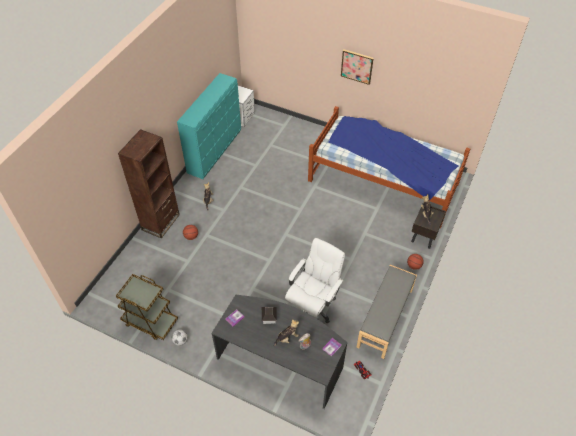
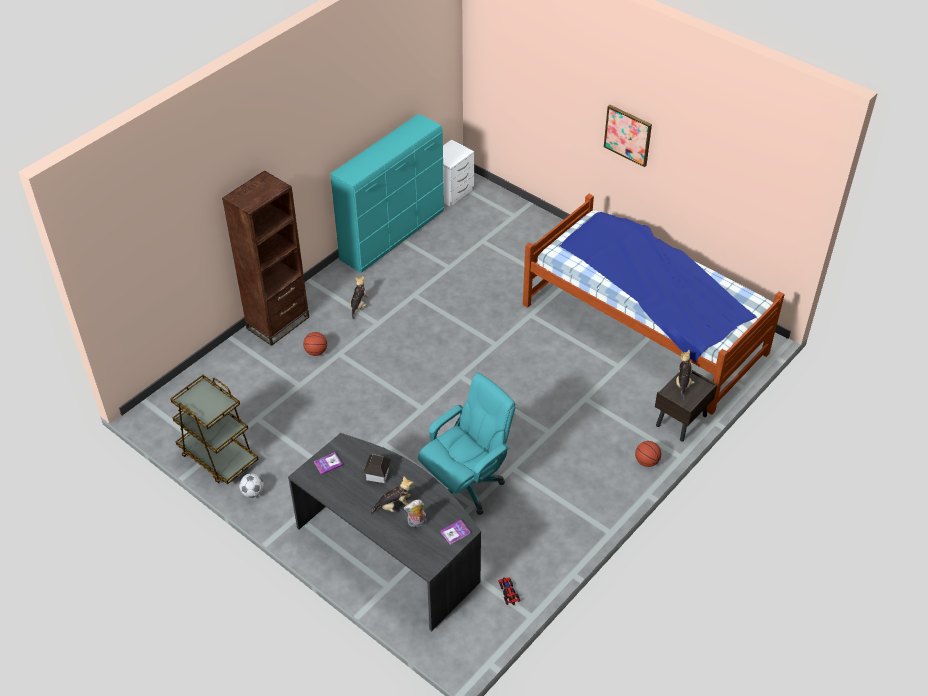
camera: 15 degrees right, 5 degrees down
(313, 305) = (466, 485): white office chair -> turquoise office chair
(385, 318) = (572, 527): grey bench -> none

